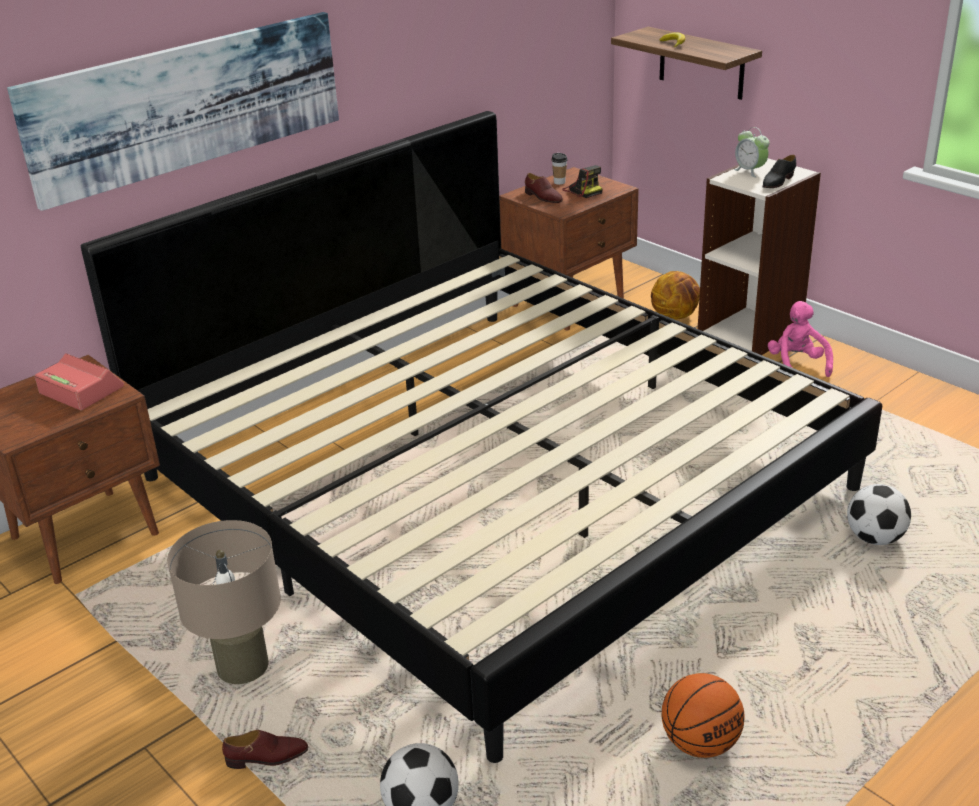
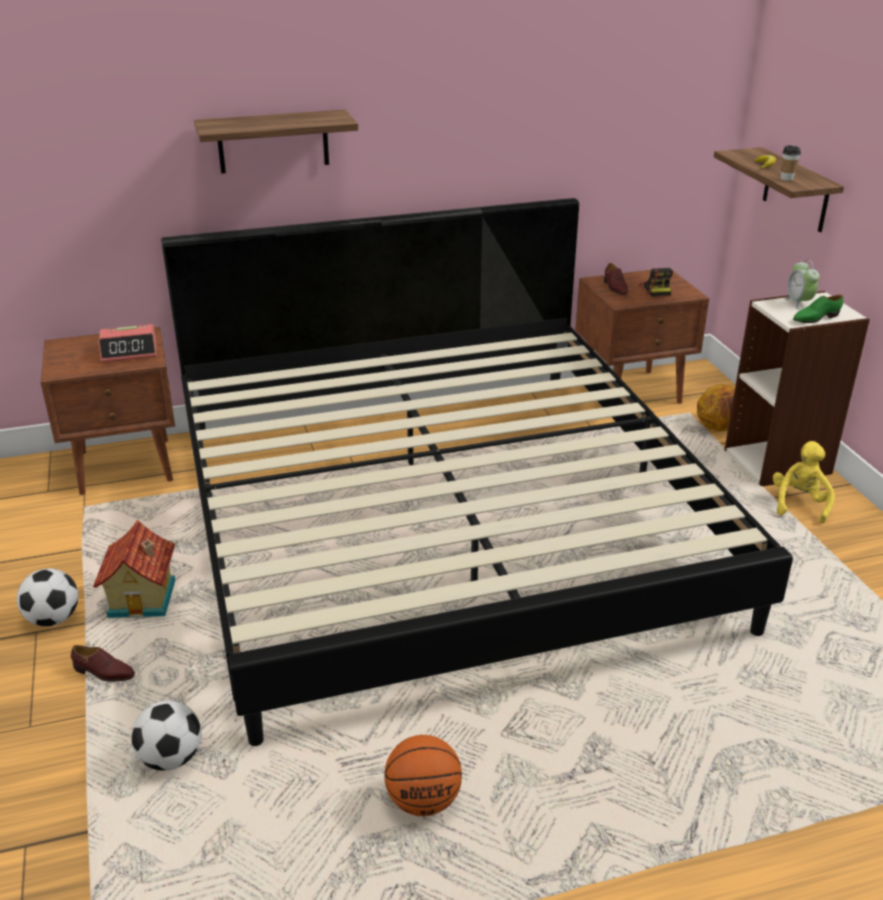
camera: 25 degrees right, 0 degrees up
(81, 390) = (129, 351): alarm clock -> alarm clock turned 105 degrees clockwise
(188, 104) = (273, 141): picture -> shelf
(243, 666) = (144, 599): beige table lamp -> toy house
(559, 182) = (642, 278): cup -> cup (786, 179)
(777, 181) = (815, 318): black shoe -> green shoe
(797, 365) = (799, 504): pink plush toy -> yellow plush toy
(874, 538) = (738, 685): football -> football (53, 619)

